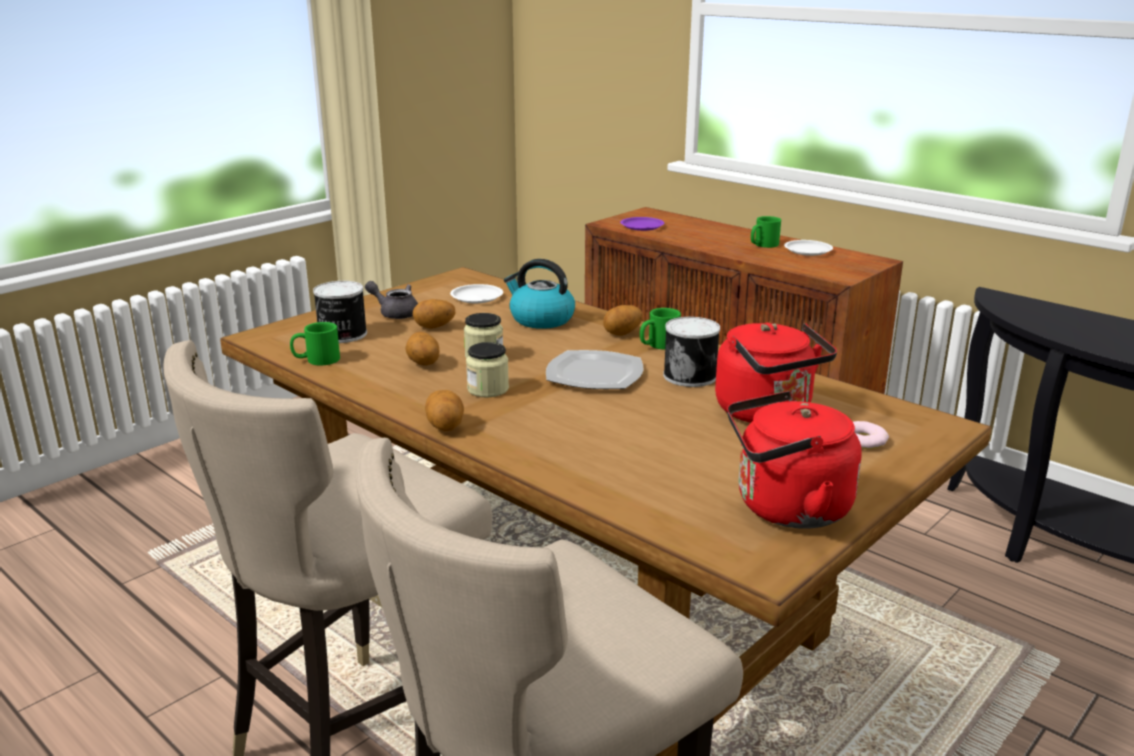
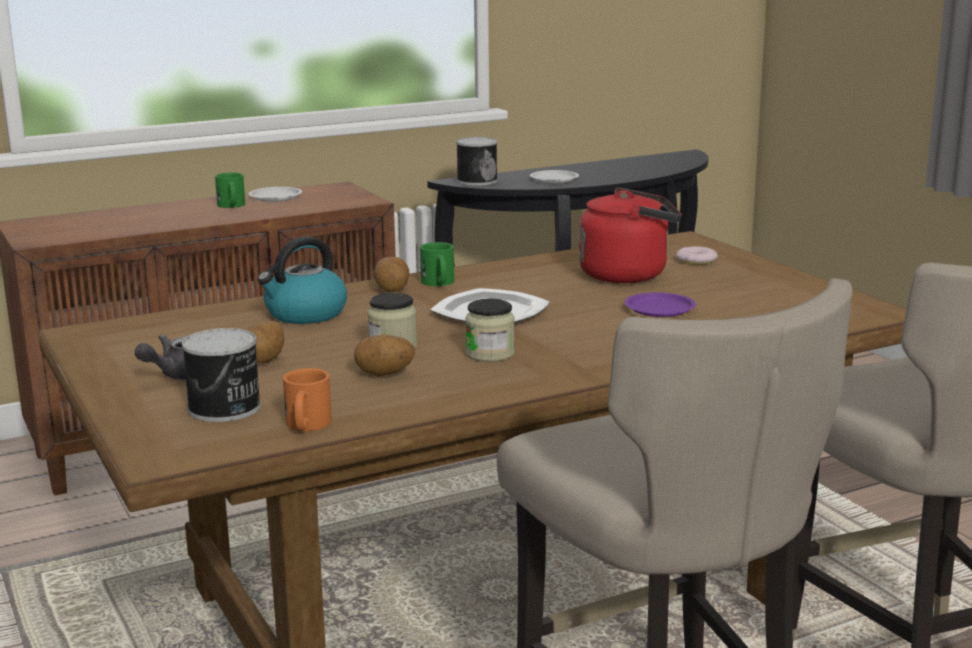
camera: 70 degrees left, 5 degrees down
(316, 360) = (306, 426): green mug -> orange mug
(445, 427) = (574, 378): potato -> none
(476, 297) = (182, 333): white plate -> white plate (554, 180)
(641, 226) = (78, 232): purple plate -> purple plate (659, 309)
(691, 375) = (526, 283): can -> can (476, 181)
(786, 509) = (799, 295): red kettle -> none

